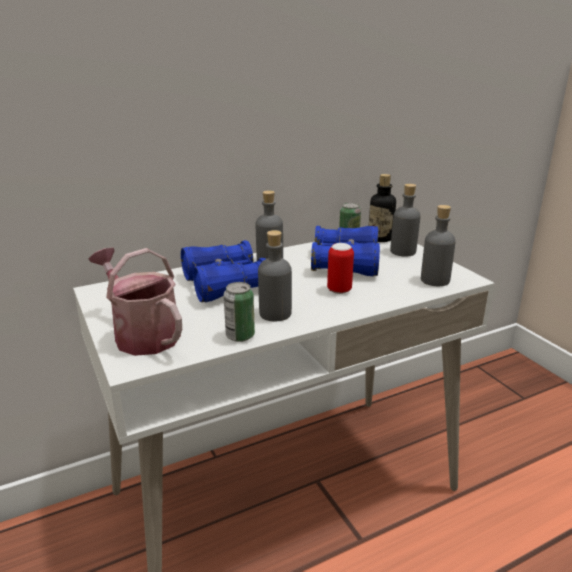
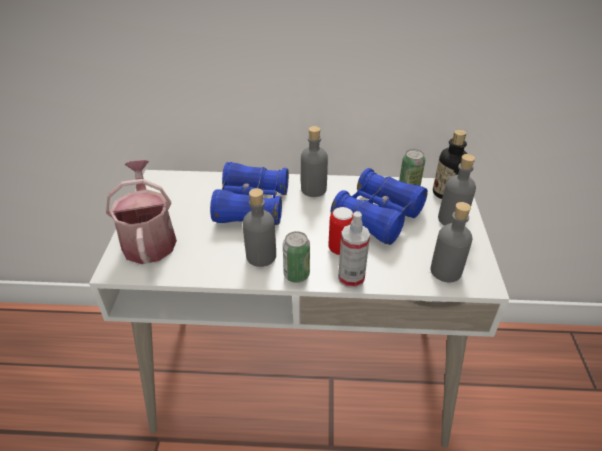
camera: 30 degrees right, 15 degrees up
(240, 336) = (212, 270): can -> can (296, 275)
(370, 304) = (351, 278): none -> spray bottle

